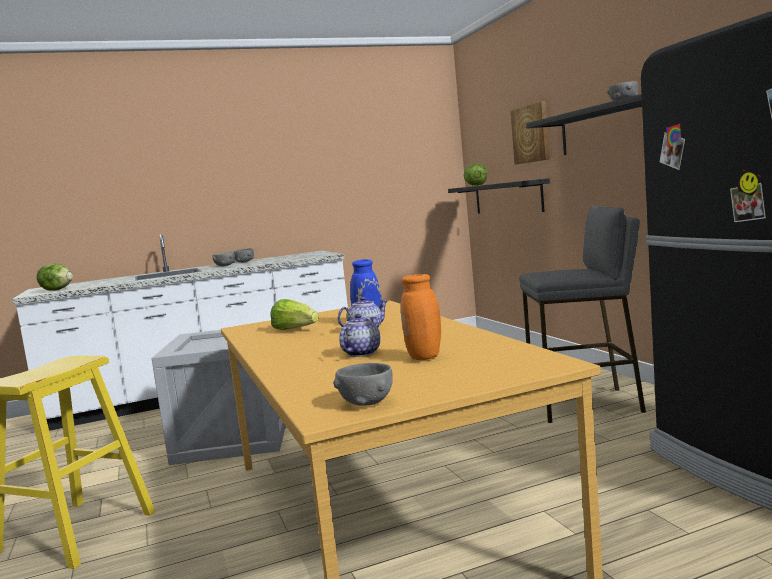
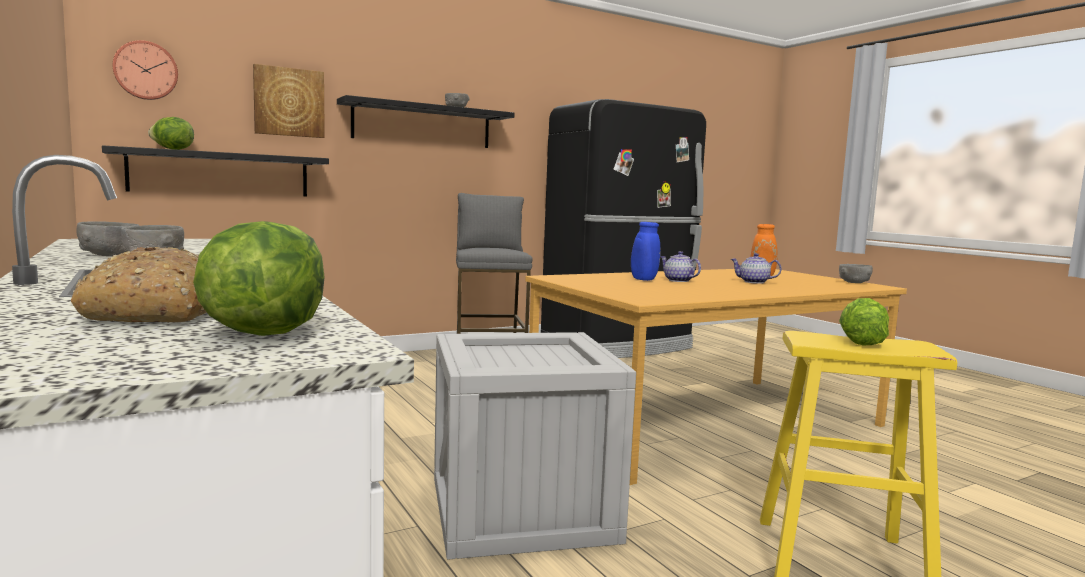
camera: 100 degrees left, 0 degrees up
(96, 283) = (159, 313): none -> bread
(294, 330) = (666, 290): lettuce -> lettuce (862, 341)
(479, 133) = (146, 70): none -> wall clock

